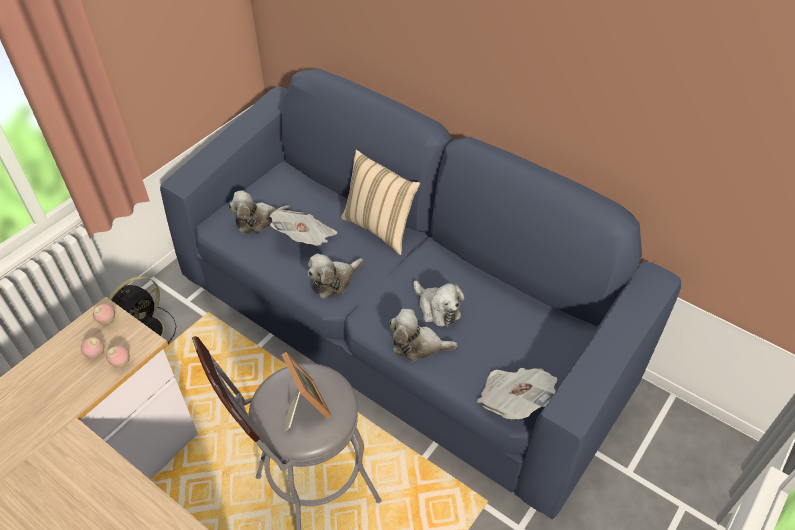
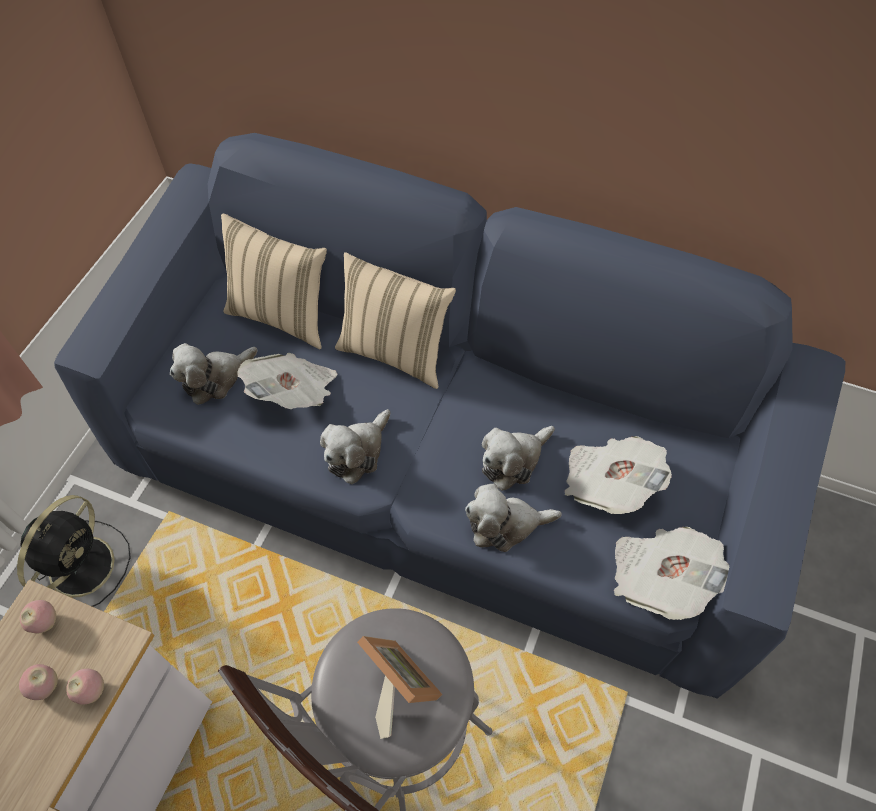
camera: 15 degrees left, 10 degrees up
(313, 192) = (282, 315): none -> beige pillow
(437, 308) = (513, 460): plush toy -> plush toy turned 105 degrees clockwise
(499, 336) = (608, 483): none -> newspaper

